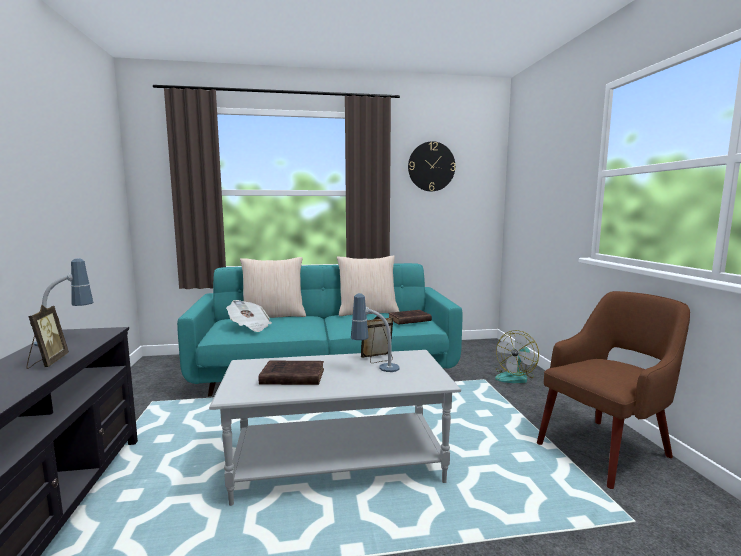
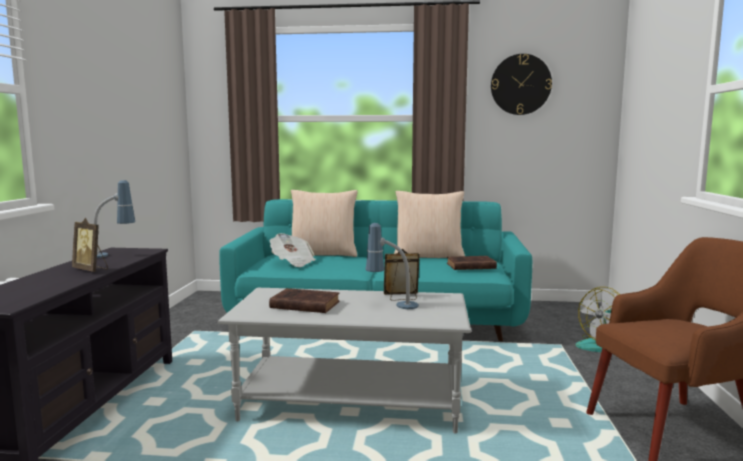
camera: 15 degrees right, 0 degrees up
(47, 362) = (91, 269): picture frame -> picture frame turned 120 degrees clockwise

